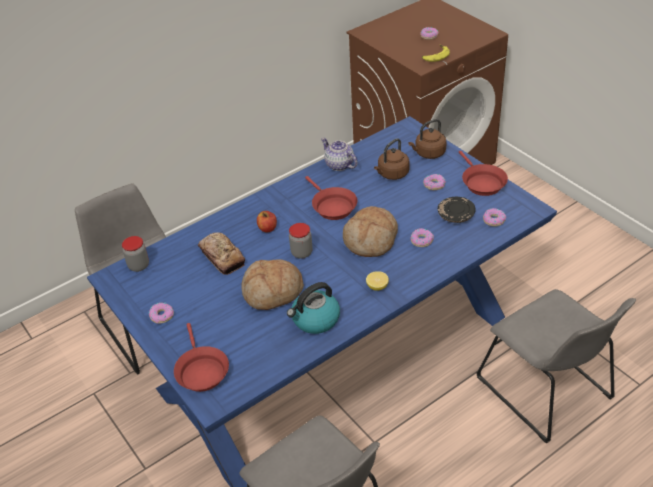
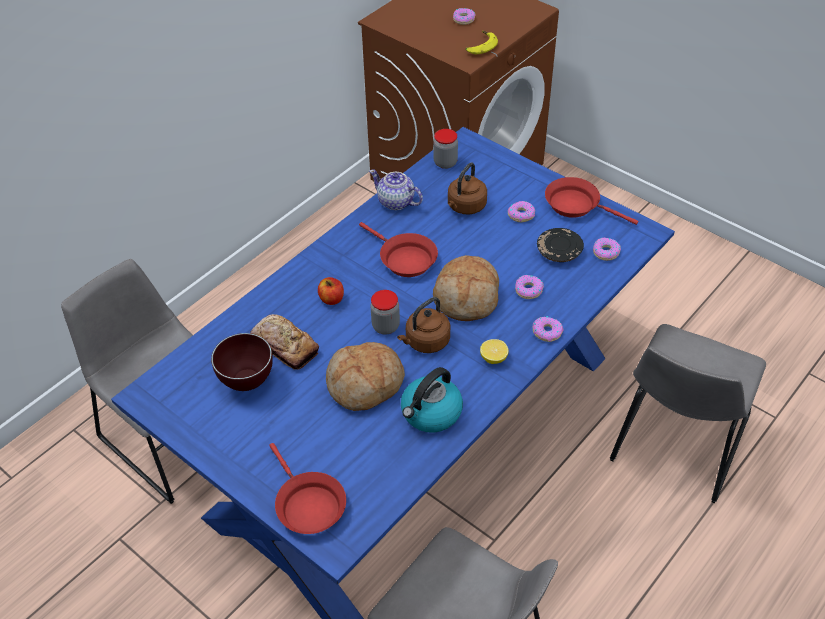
camera: 15 degrees left, 5 degrees up
(139, 266) = (178, 373): jar -> jar (445, 163)
(162, 315) = (231, 438): donut -> donut (547, 332)
(185, 278) = (246, 382): none -> brown bowl
(428, 153) = (501, 174): brown kettle -> brown kettle (425, 342)
(481, 182) = (576, 205): red frying pan -> red frying pan turned 150 degrees clockwise
(547, 392) = (677, 443): grey chair -> grey chair turned 75 degrees clockwise

